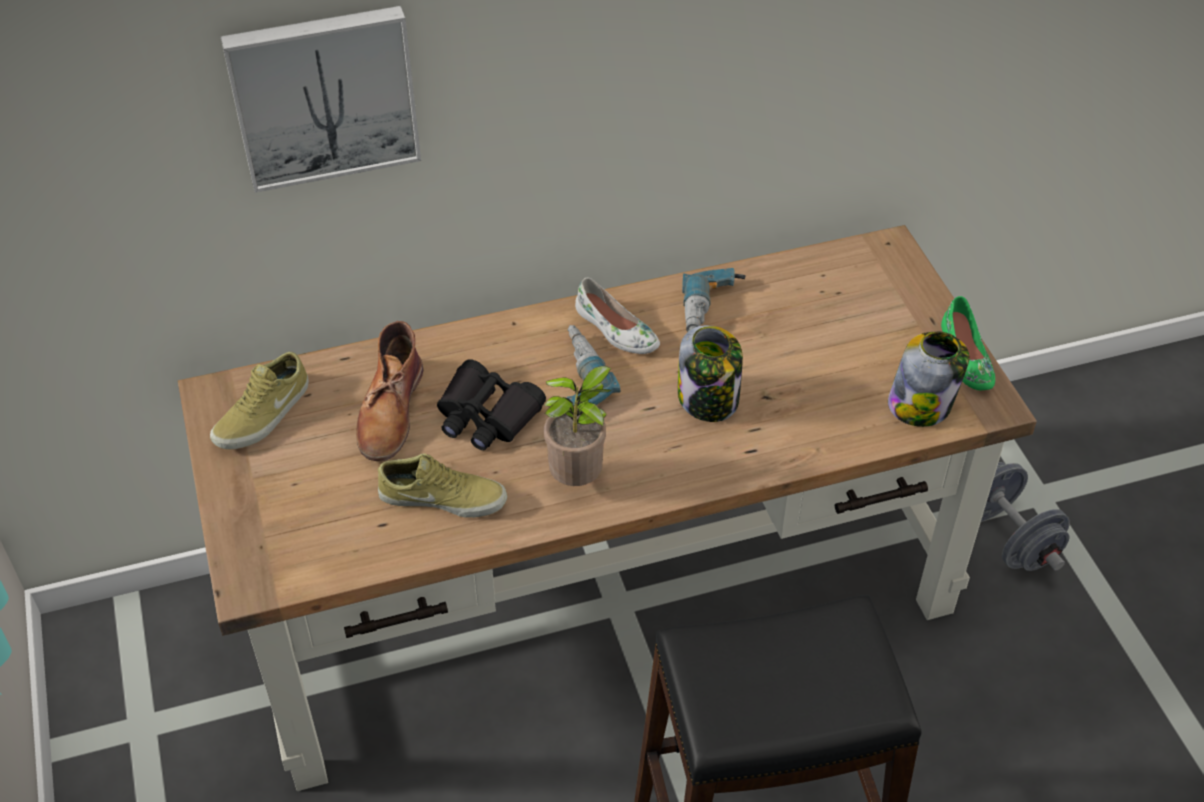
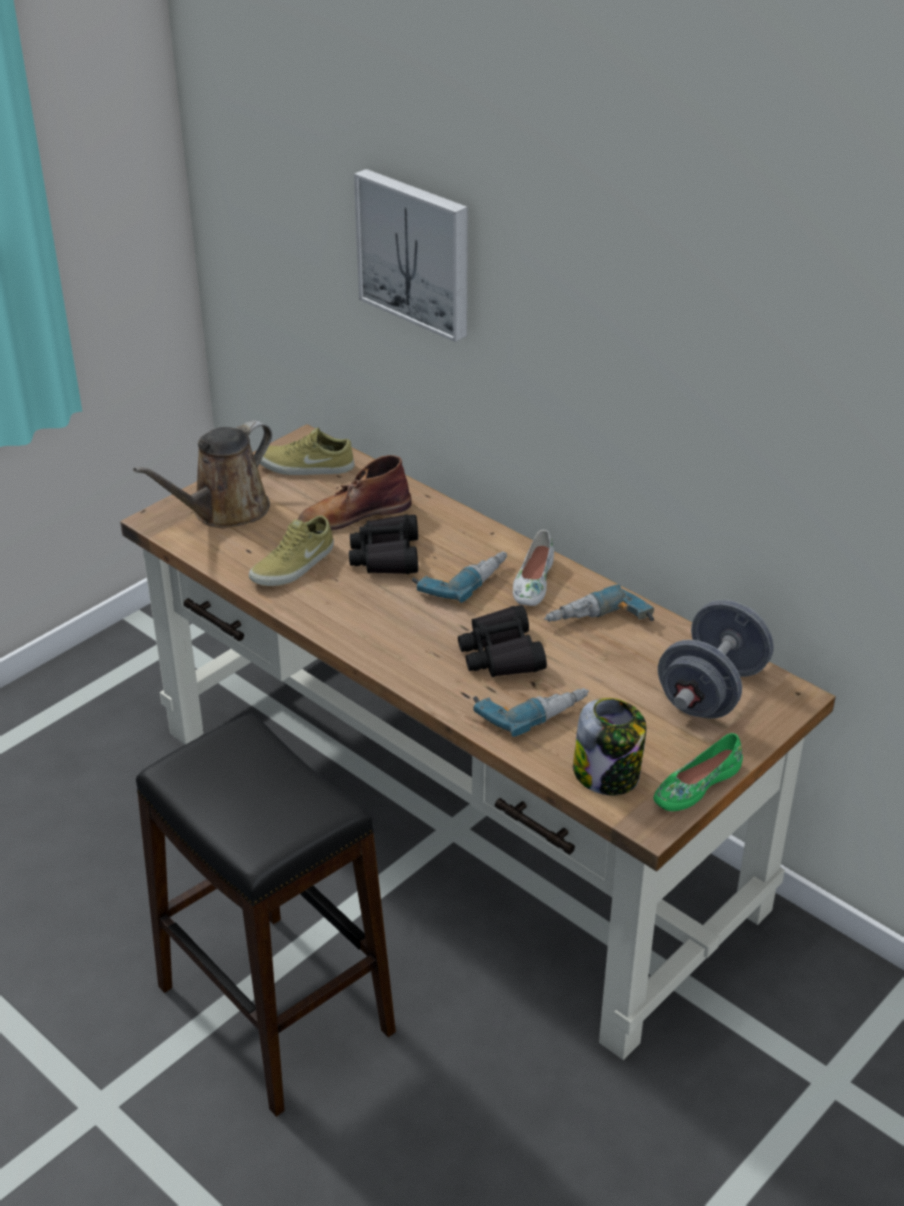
camera: 60 degrees right, 10 degrees down
(288, 517) = (224, 511): none -> brown watering can
(443, 496) = (294, 566): beige shoe -> beige shoe turned 60 degrees clockwise
(579, 479) = (361, 619): potted plant -> none
(709, 400) = (501, 654): jar -> black binoculars
(801, 415) = (530, 709): none -> power drill
(1007, 538) = (751, 1073): grey dumbbell -> grey dumbbell (711, 691)

